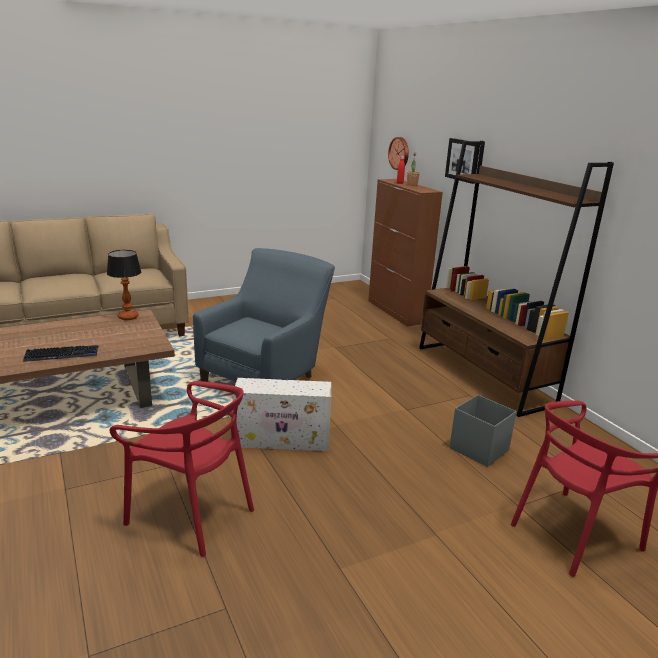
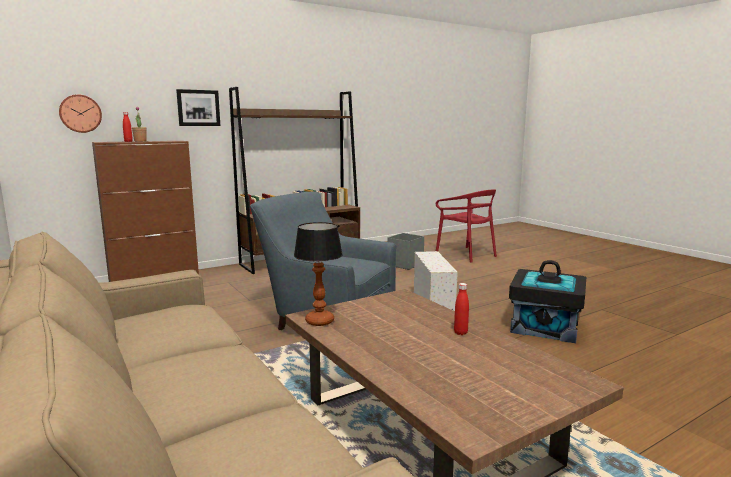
camera: 95 degrees left, 10 degrees down
(62, 354) = (460, 333): keyboard -> red bottle
(191, 514) = (545, 326): red chair -> black storage box

